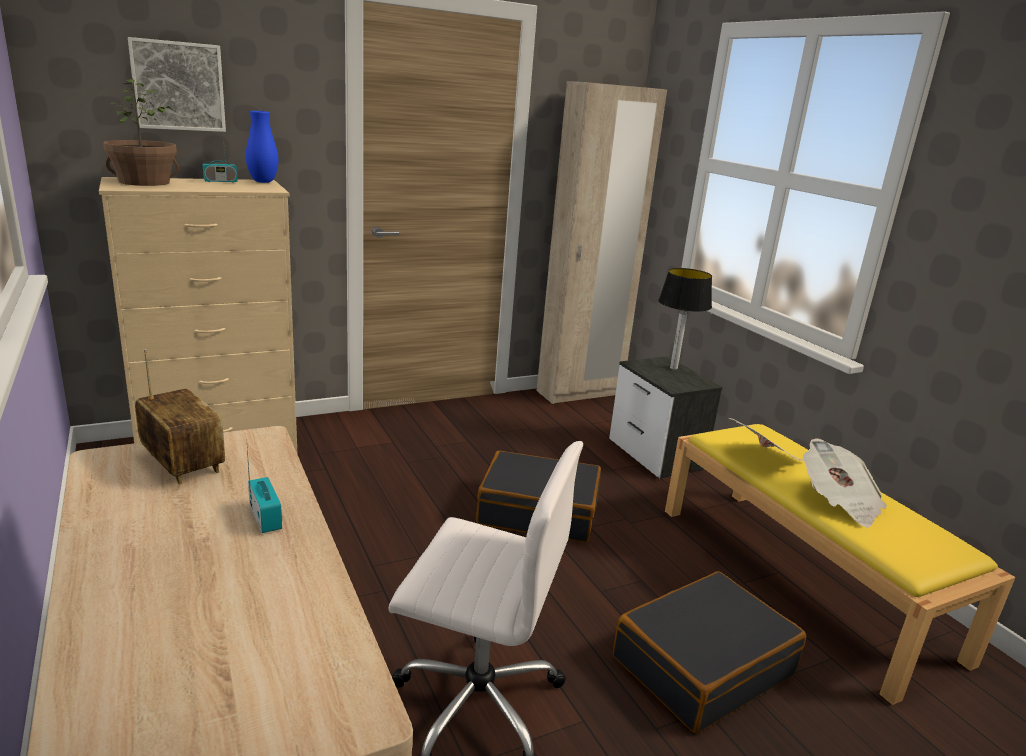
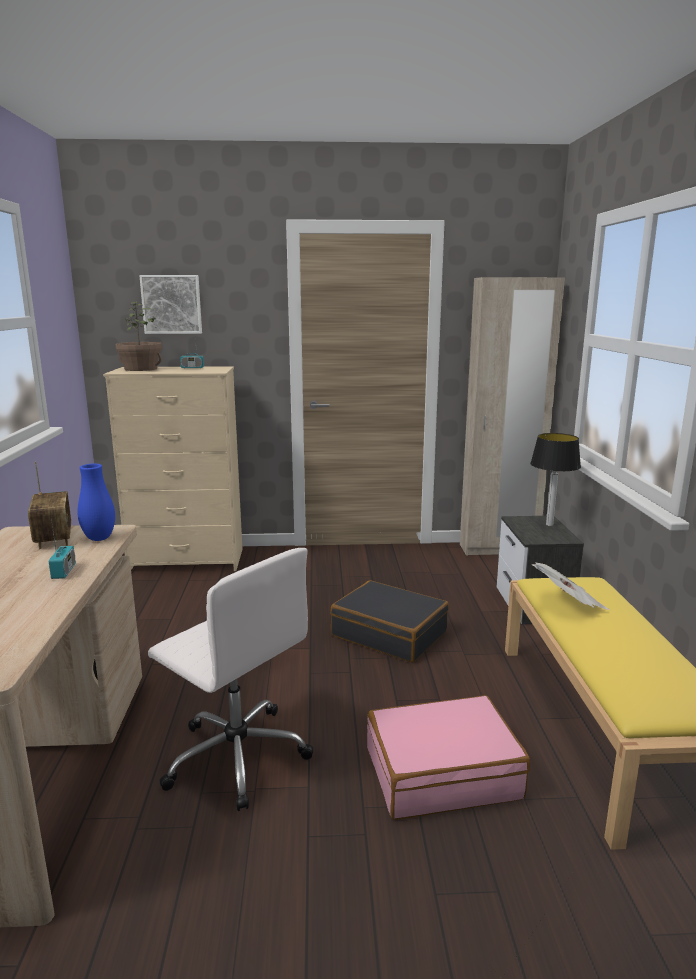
camera: 25 degrees right, 5 degrees down
(263, 182) = (222, 367): blue vase -> blue vase (99, 538)
(702, 665) = (442, 772): black suitcase -> pink suitcase
(839, 502) = (611, 647): newspaper -> none

